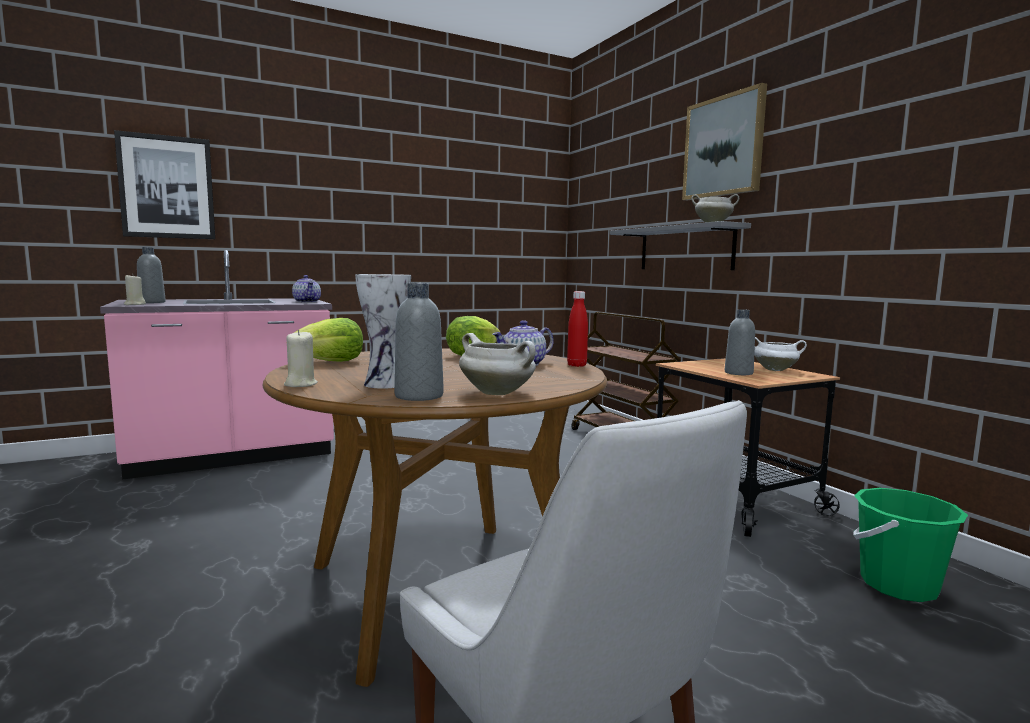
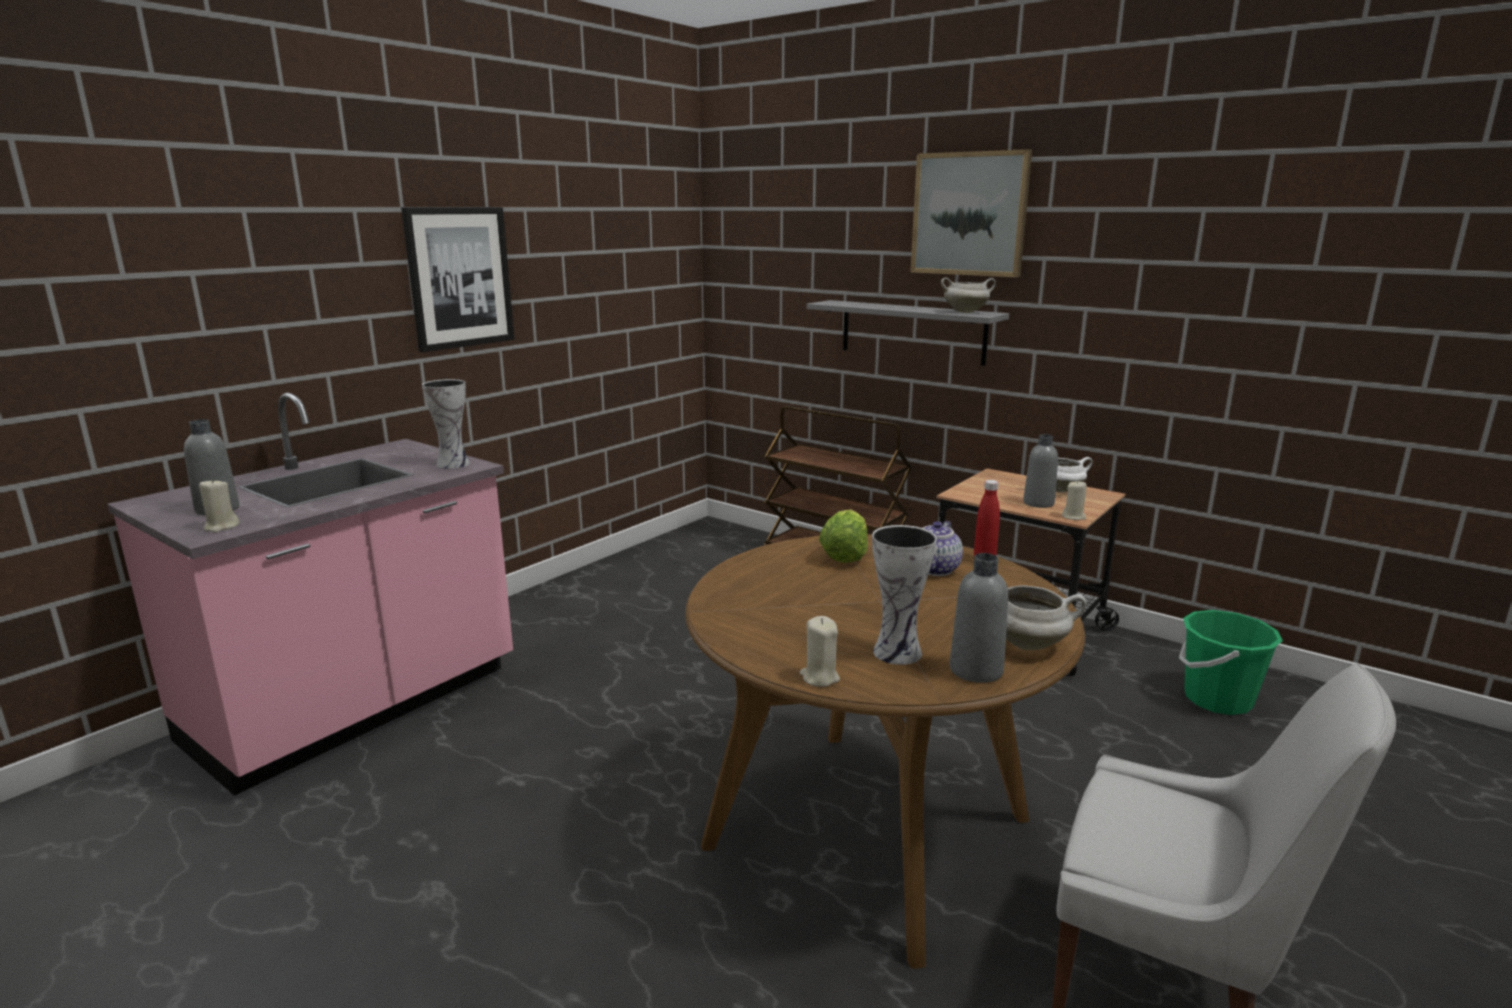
camera: 25 degrees left, 10 degrees up
(167, 187) = (156, 294): picture -> picture (459, 277)
(307, 302) = (453, 463): teapot -> vase
(331, 362) = (735, 612): lettuce -> none
(757, 381) = (1073, 517): none -> beige candle

